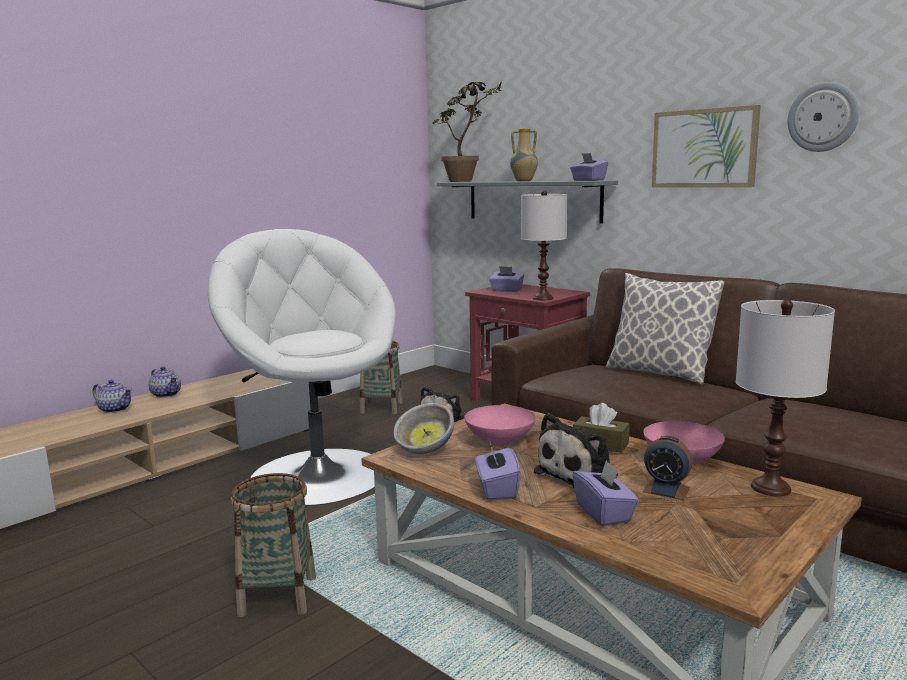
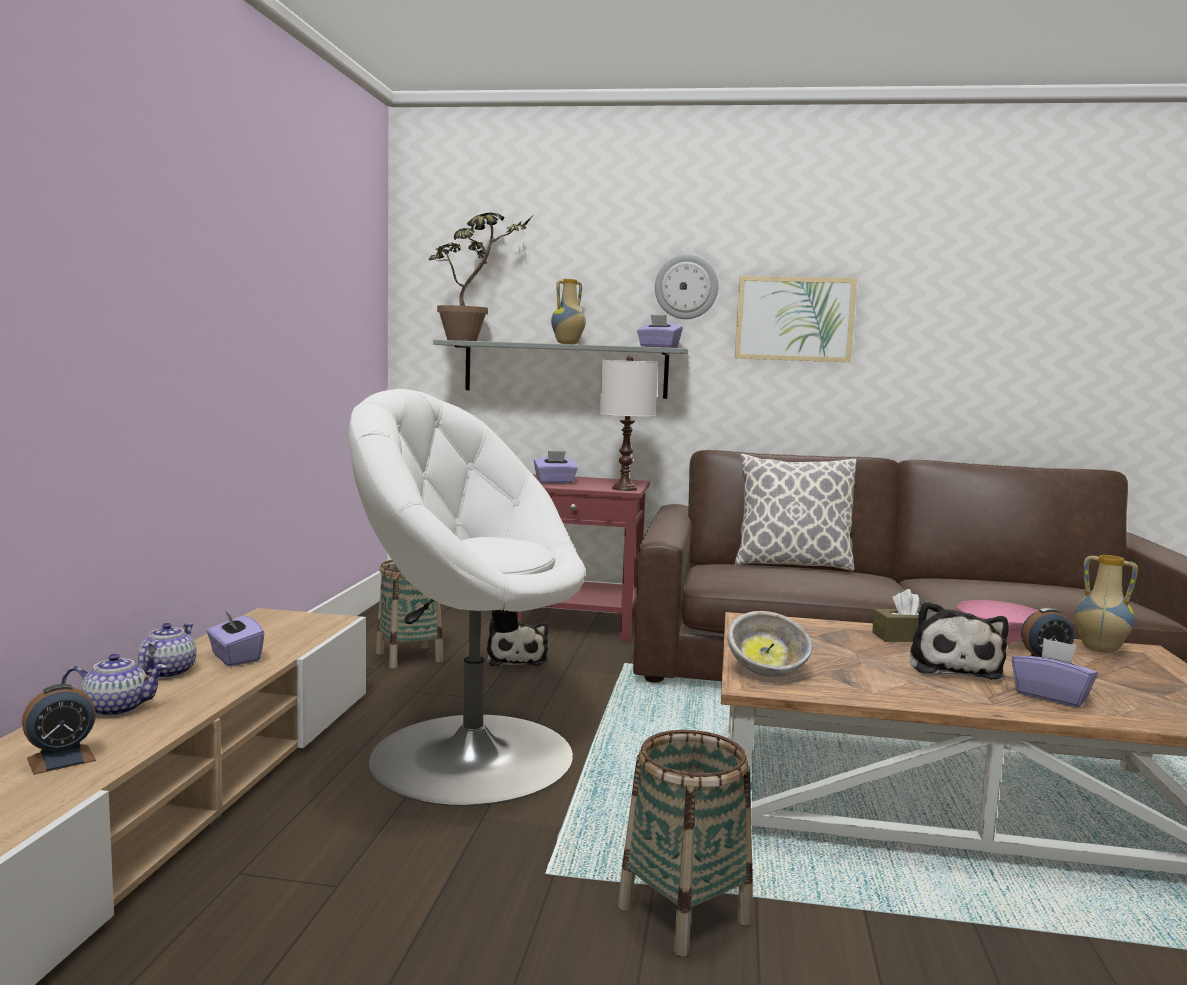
camera: 35 degrees left, 5 degrees down
(55, 429) = (61, 759): none -> alarm clock
(166, 394) = (167, 673): teapot -> teapot turned 90 degrees counterclockwise
(497, 489) = (926, 696): purple tissue box -> purple tissue box (235, 658)
(498, 442) = (817, 651): pink bowl -> none
(770, 487) = (1099, 650): white table lamp -> vase
(823, 117) = (918, 297): wall clock -> wall clock (686, 287)

